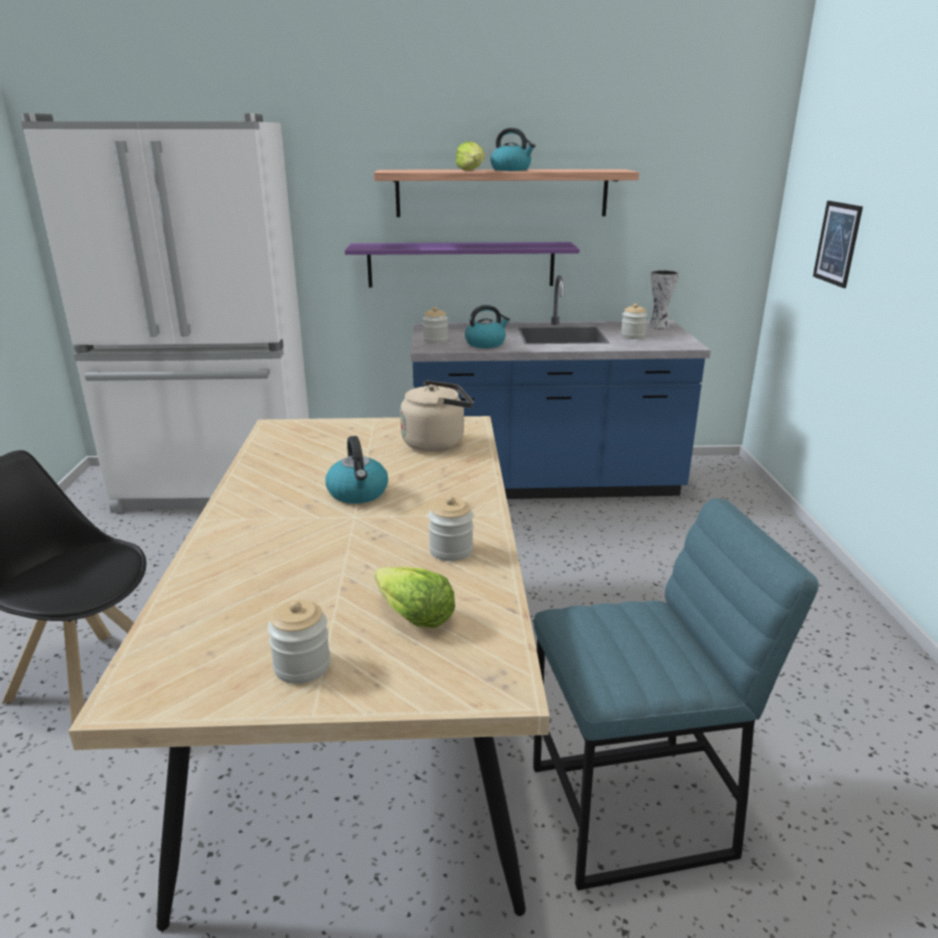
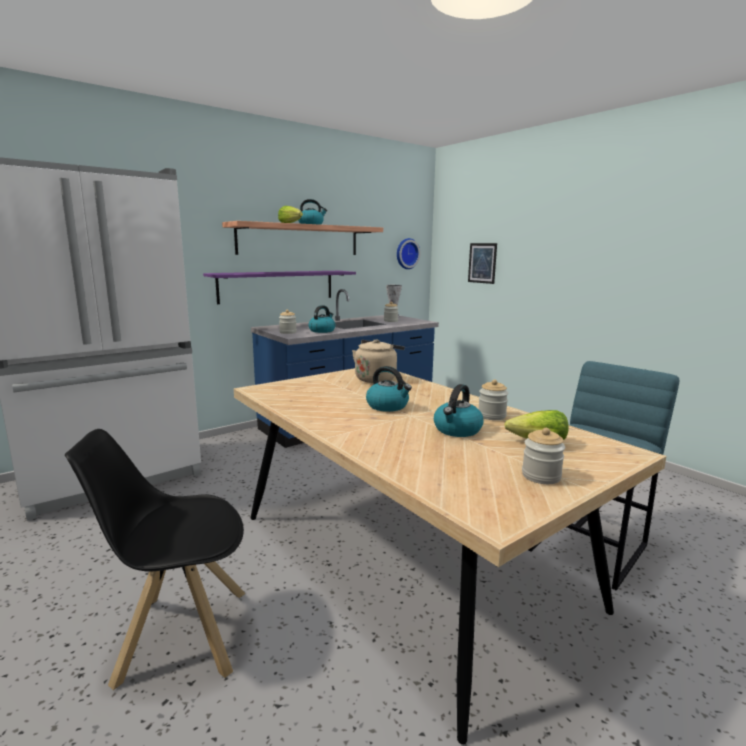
camera: 35 degrees left, 10 degrees down
(358, 558) = (457, 430): none -> kettle
(717, 213) = (406, 253): none -> wall clock

